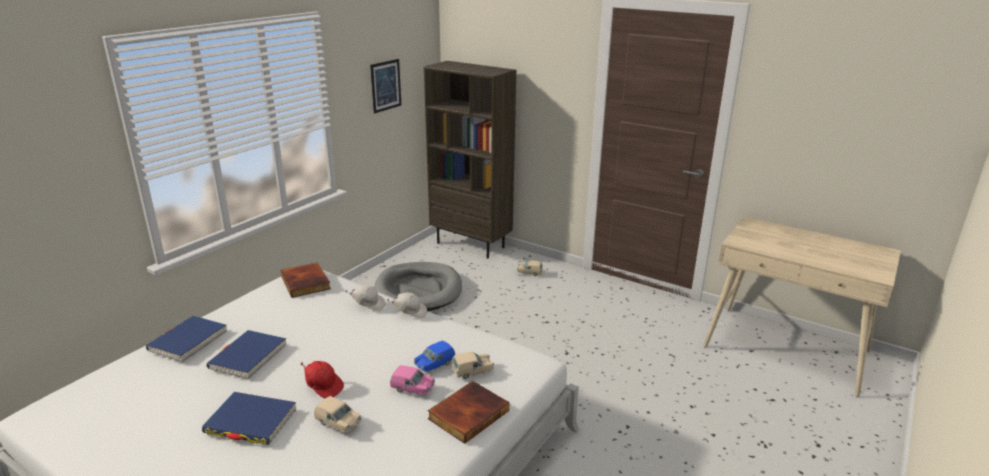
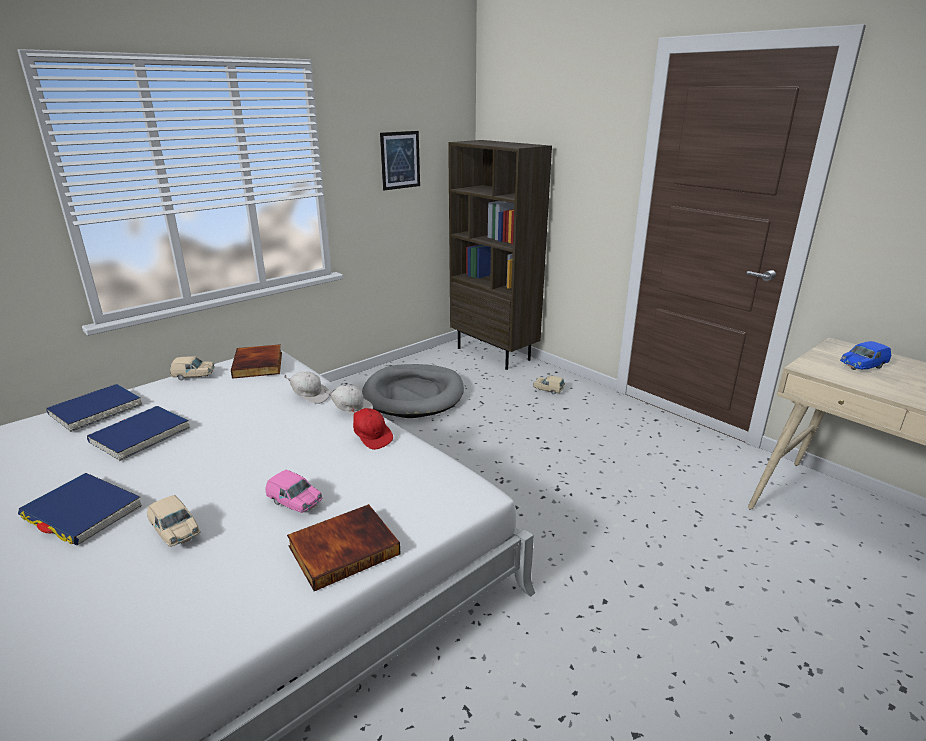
camera: 15 degrees right, 0 degrees up
(323, 387) = (193, 483): red cap -> red cap (372, 437)
(434, 364) = (341, 476): blue toy car -> blue toy car (862, 367)
(472, 371) = (383, 492): beige toy car -> beige toy car (194, 376)

